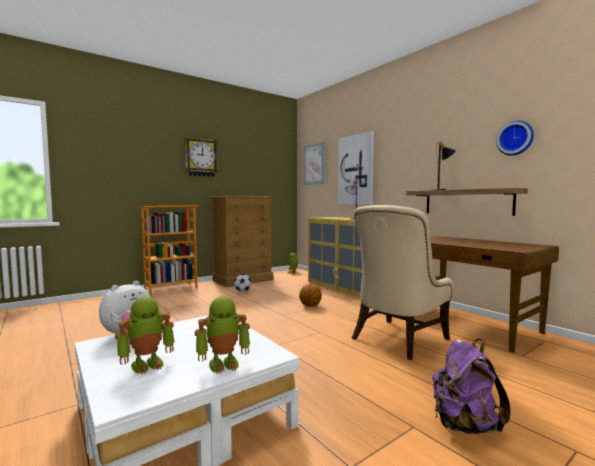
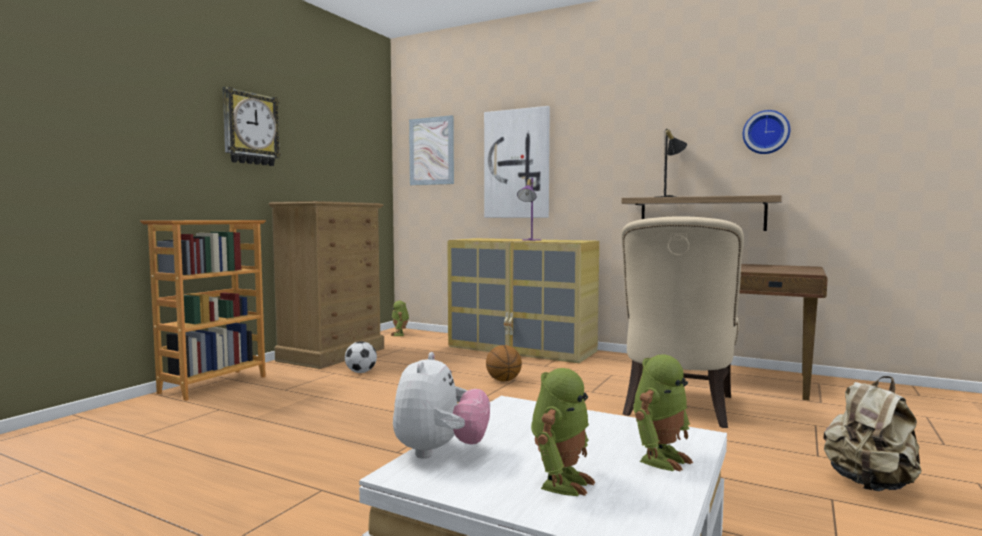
camera: 25 degrees left, 0 degrees up
(464, 425) = (870, 484): purple backpack -> beige backpack

